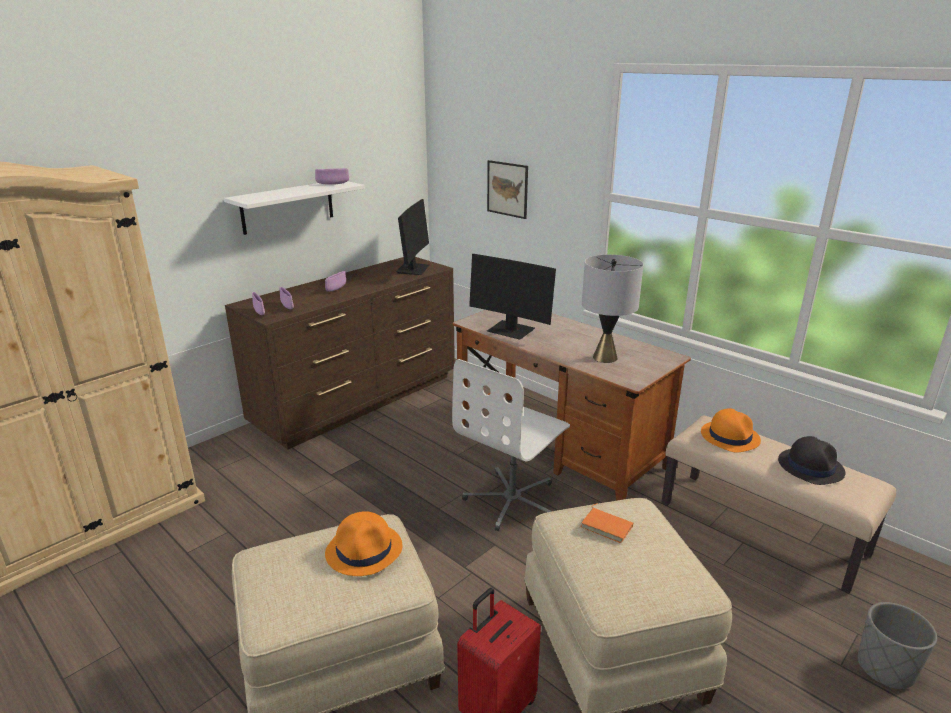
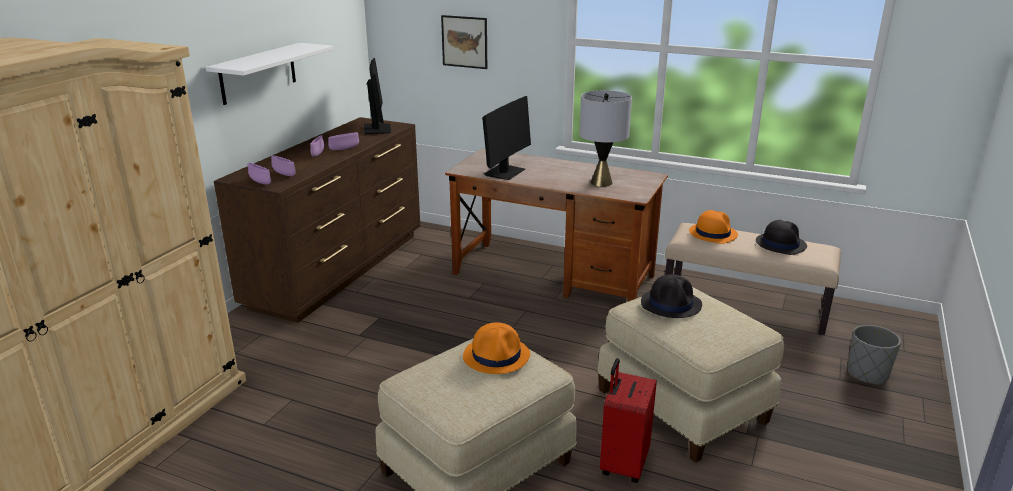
camera: 20 degrees left, 0 degrees up
(332, 184) = (300, 47): purple bowl -> purple bowl (344, 149)
(511, 331) = (505, 172): monitor -> monitor turned 75 degrees counterclockwise
(513, 500) = (542, 324): white office chair -> none
(607, 526) = (671, 304): orange book -> black hat

